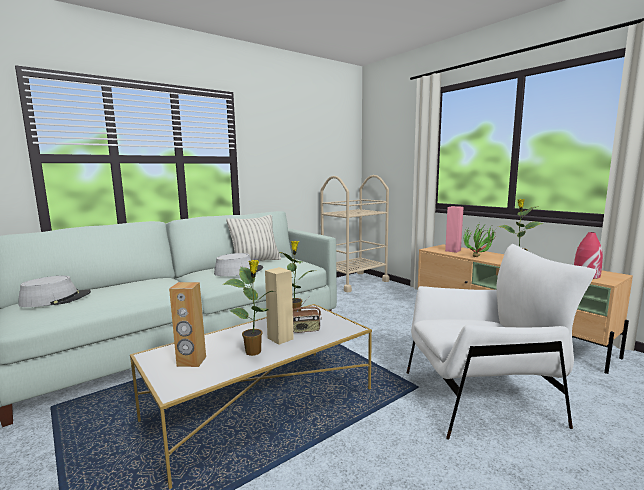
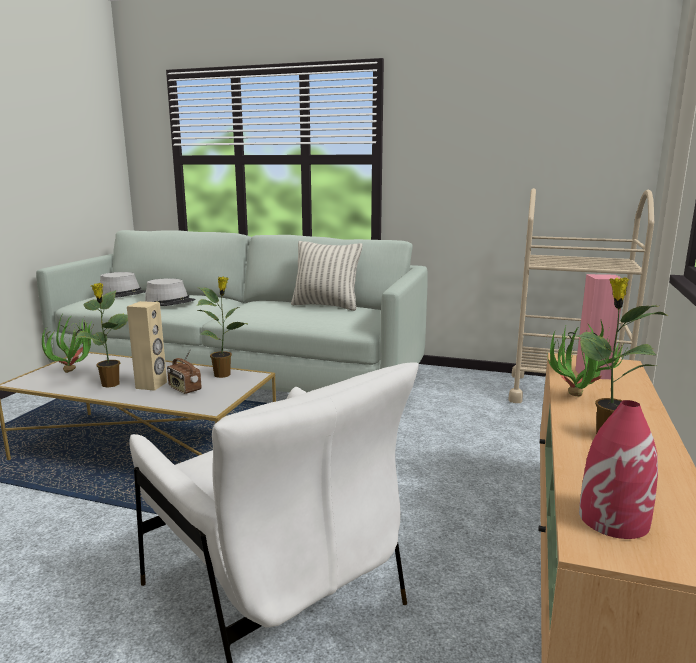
camera: 55 degrees right, 5 degrees up
(191, 361) = (76, 371): brown speaker -> potted plant
(238, 271) = (272, 310): grey hat -> grey hat (170, 301)

